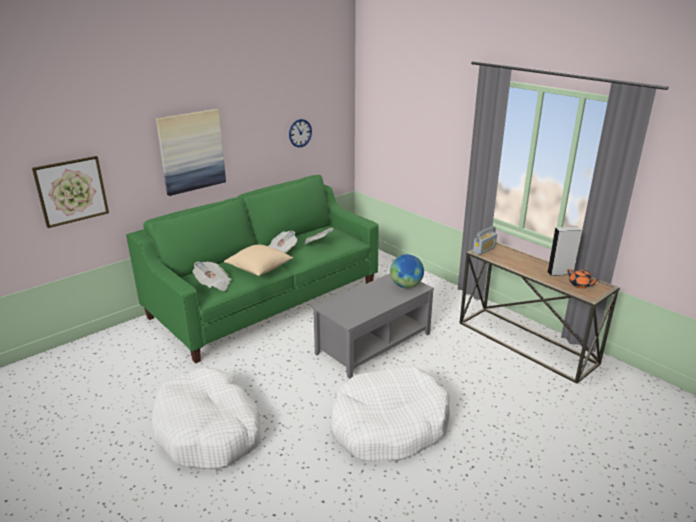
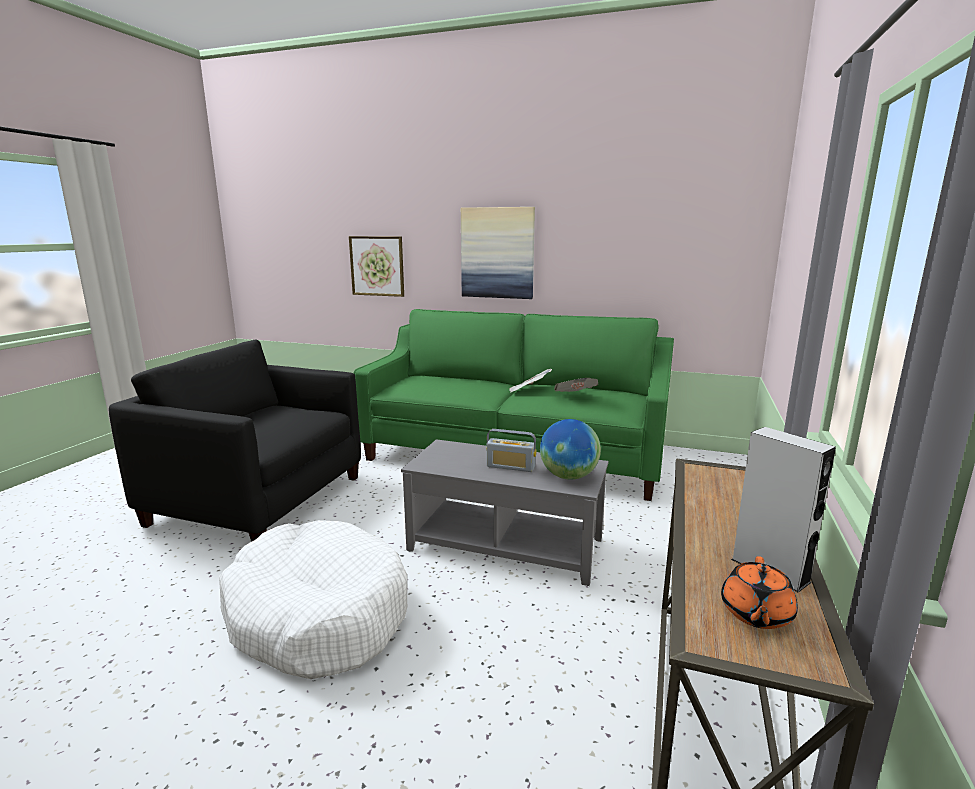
camera: 60 degrees right, 10 degrees down
(208, 430) = (260, 500): white dog bed -> black armchair
(213, 284) = (412, 385): newspaper -> none
(259, 269) = (471, 392): beige pillow -> none
(300, 133) = (659, 260): wall clock -> none
(484, 249) = (717, 470): radio -> radio (510, 467)

